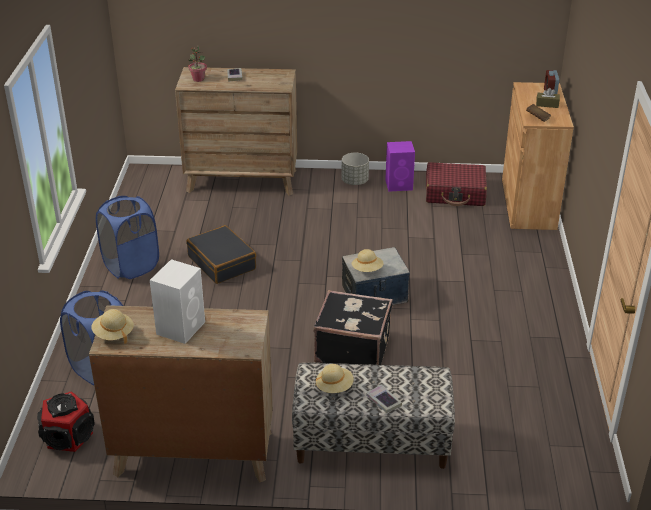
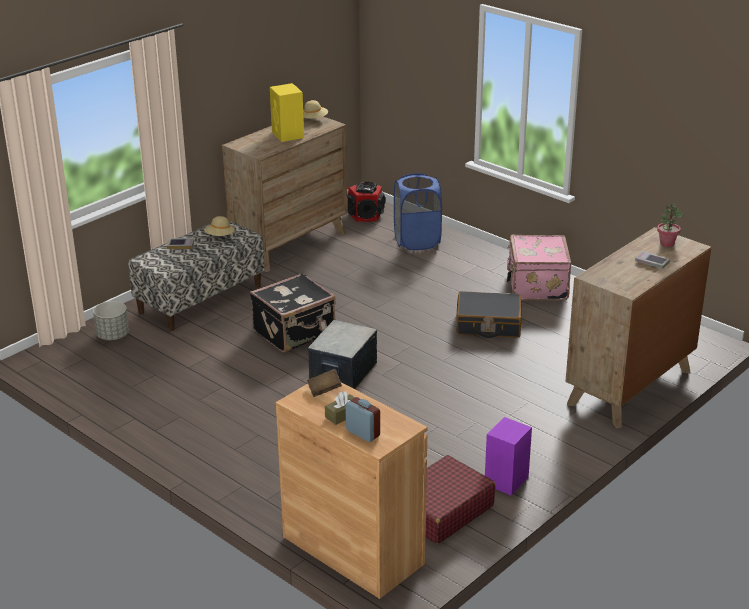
camera: 130 degrees right, 5 degrees down
(131, 266) = (536, 286): blue laundry basket -> pink suitcase
(181, 327) = (288, 135): white speaker -> yellow speaker
(355, 181) = (548, 455): grey planter -> grey planter (112, 336)
(367, 270) = (340, 330): beige hat -> none

